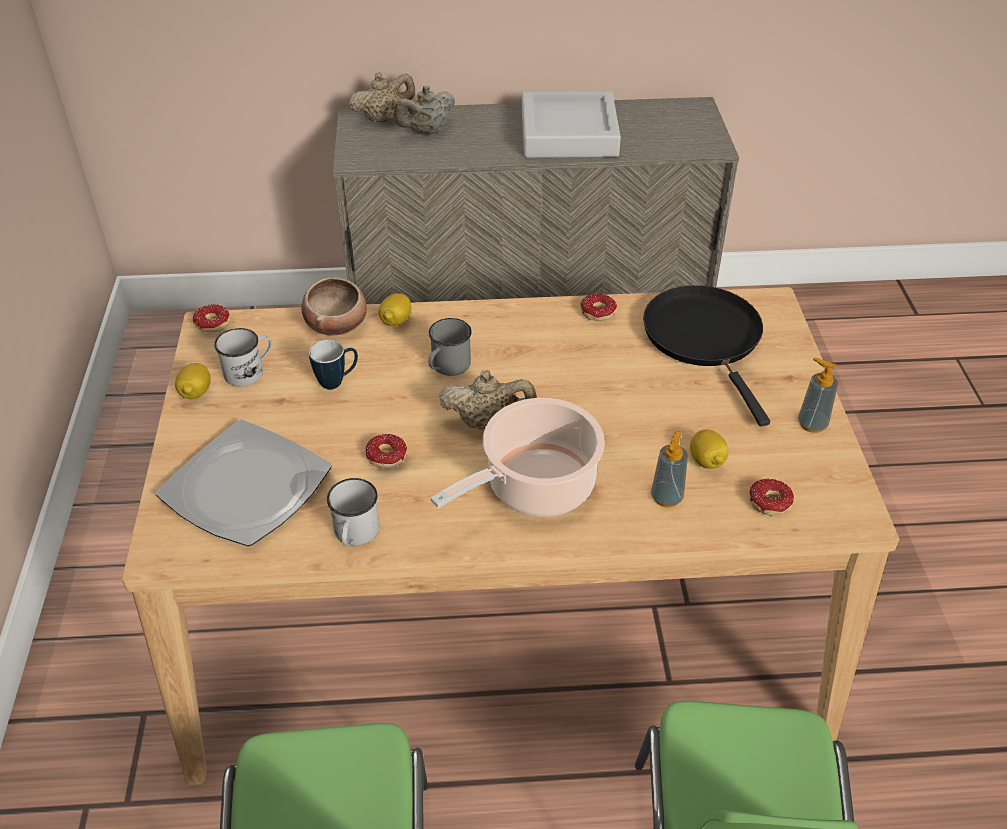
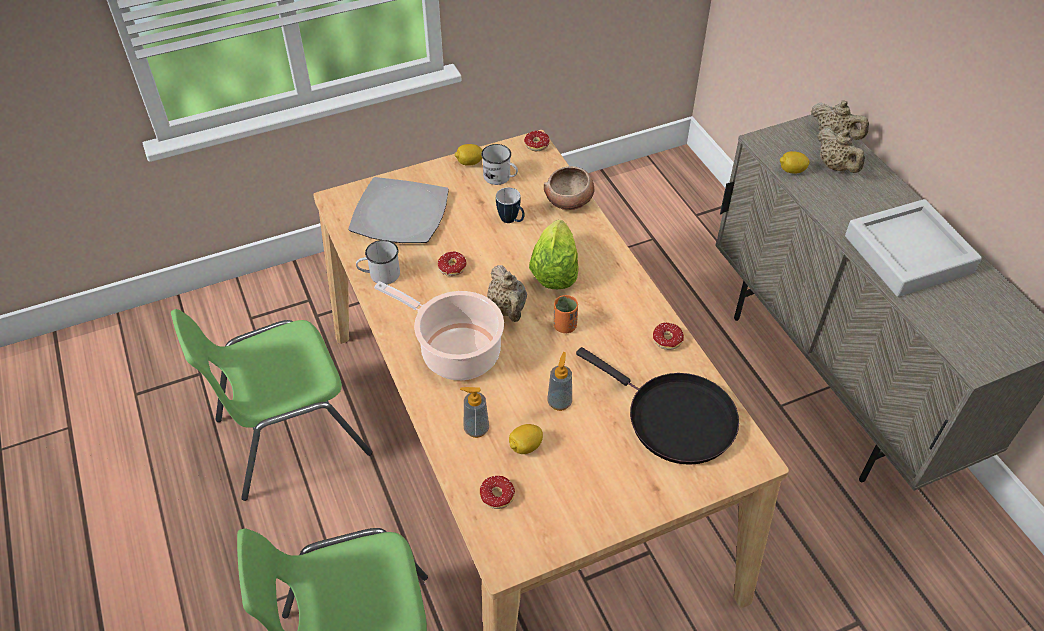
camera: 70 degrees right, 5 degrees up
(396, 321) = (589, 229): lemon -> lemon (791, 171)
(426, 131) = (835, 166): beige teapot -> beige teapot turned 150 degrees counterclockwise
(447, 367) = (554, 271): grey mug -> lettuce
(540, 382) = (565, 326): none -> orange cup
(705, 338) = (674, 418): black frying pan -> black frying pan turned 75 degrees clockwise
(812, 424) = (602, 513): soap dispenser -> soap dispenser (559, 402)

